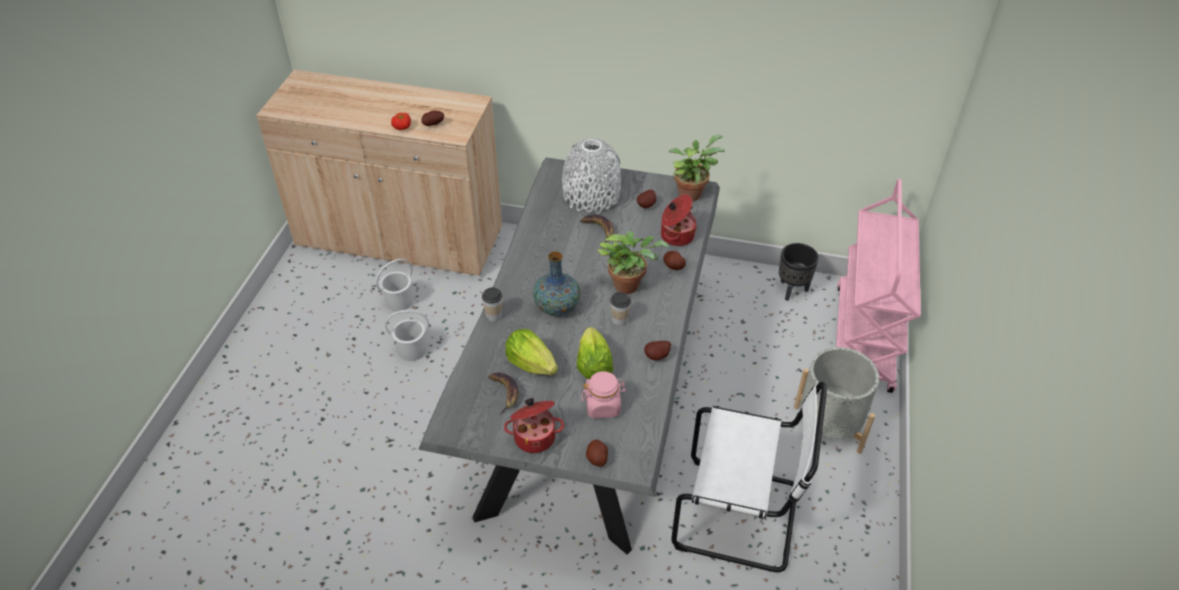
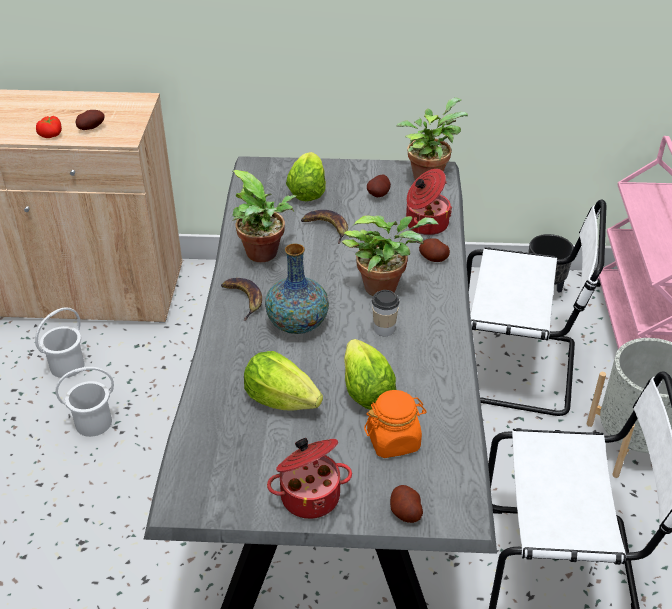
camera: 10 degrees left, 5 degrees down
(493, 315) = (215, 345): cup -> none
(504, 393) = (253, 442): banana -> banana (244, 299)
(546, 247) = (265, 255): none -> potted plant
(591, 196) = (307, 191): white vase -> lettuce
(603, 406) = (393, 440): pink jar -> orange jar
(658, 357) = (447, 368): potato -> none
(751, 353) = (517, 369): none -> white chair

